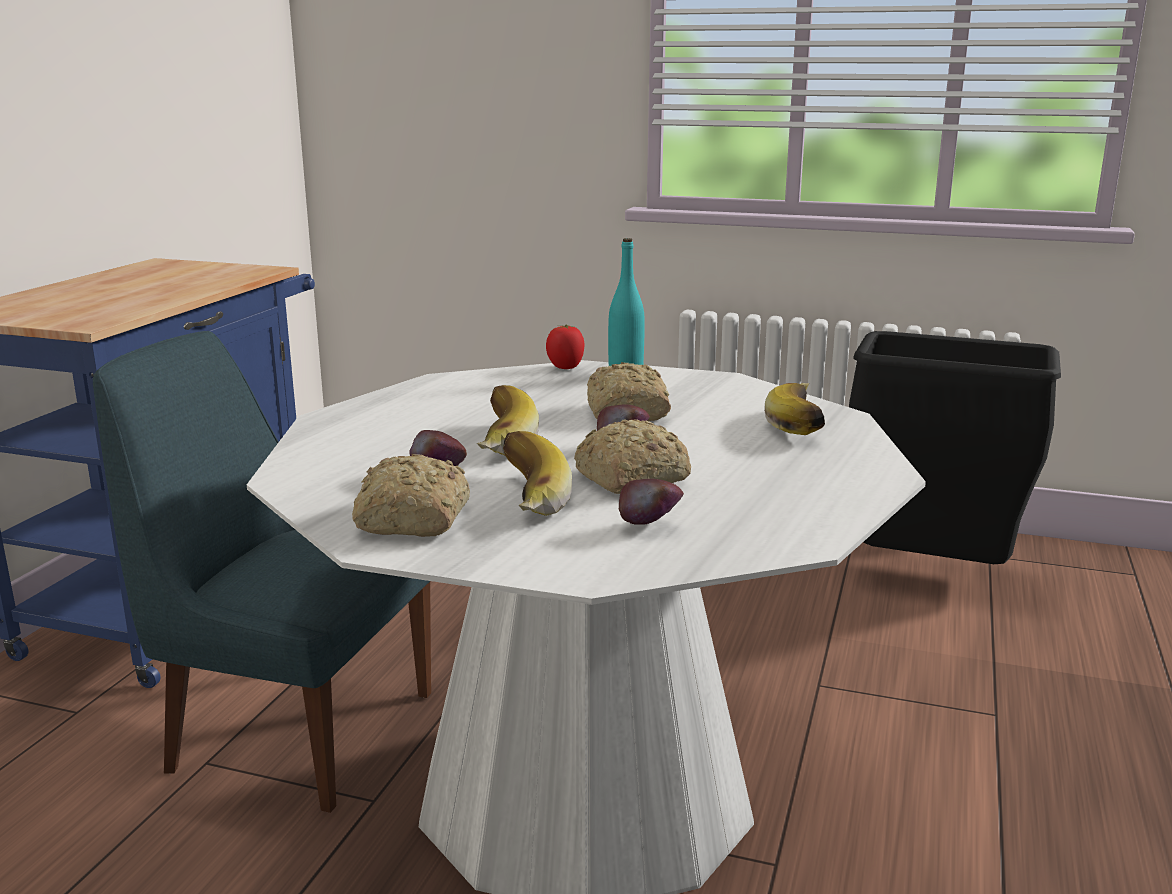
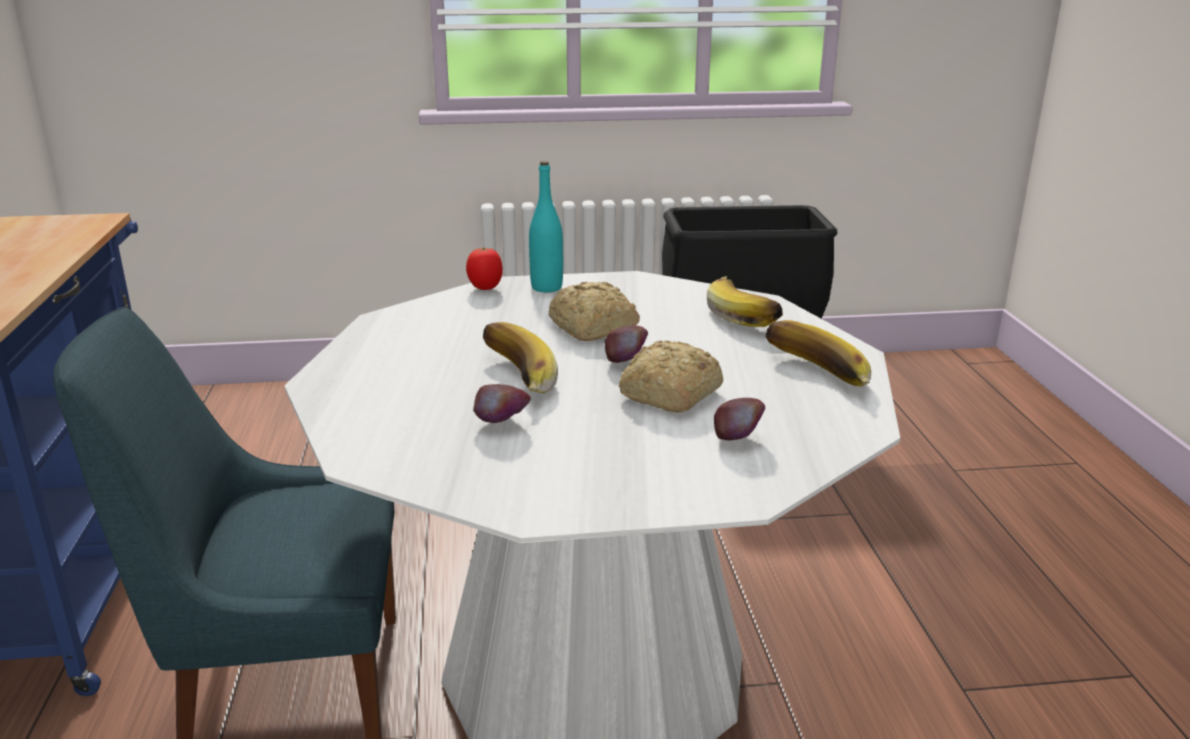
camera: 25 degrees left, 5 degrees up
(412, 521) = (535, 479): bread -> none
(522, 497) = (603, 433): banana -> banana (814, 375)

